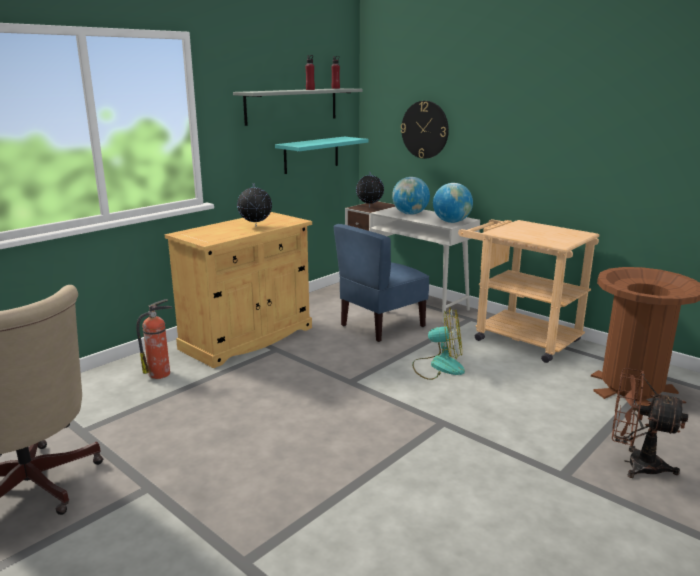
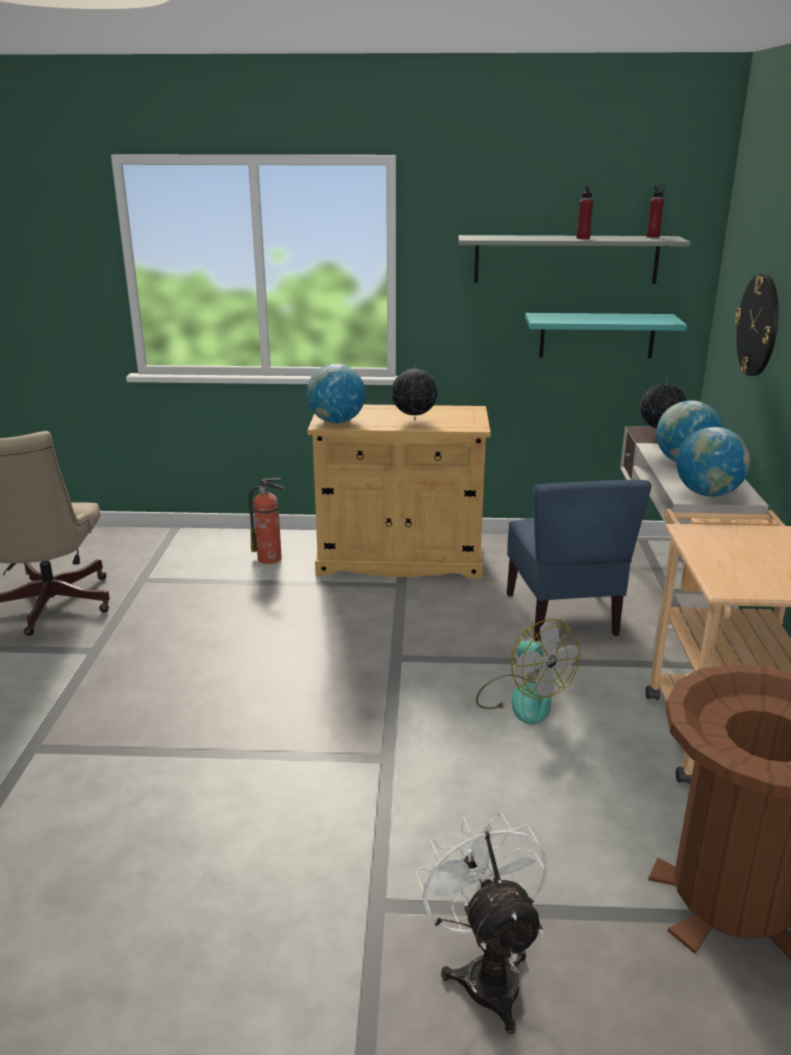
camera: 50 degrees right, 5 degrees up
(210, 238) = (336, 421): none -> globe
(381, 326) = (563, 614): blue chair -> blue chair turned 105 degrees counterclockwise
(635, 464) = (486, 972): brown fan -> white fan

